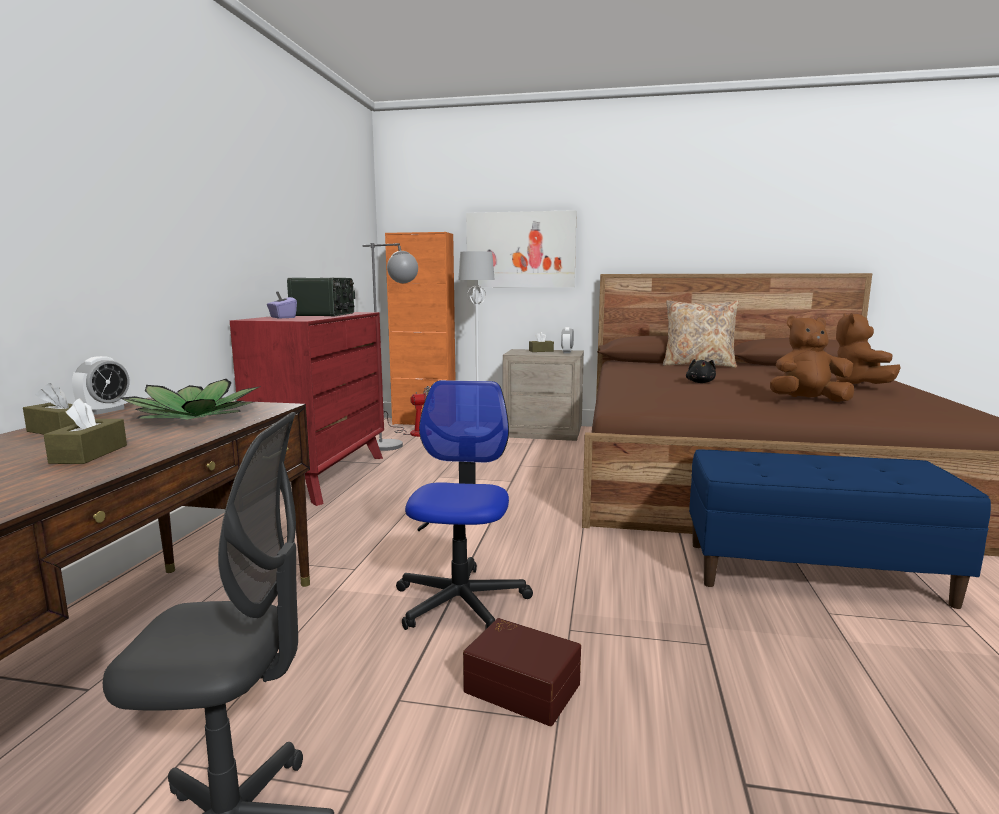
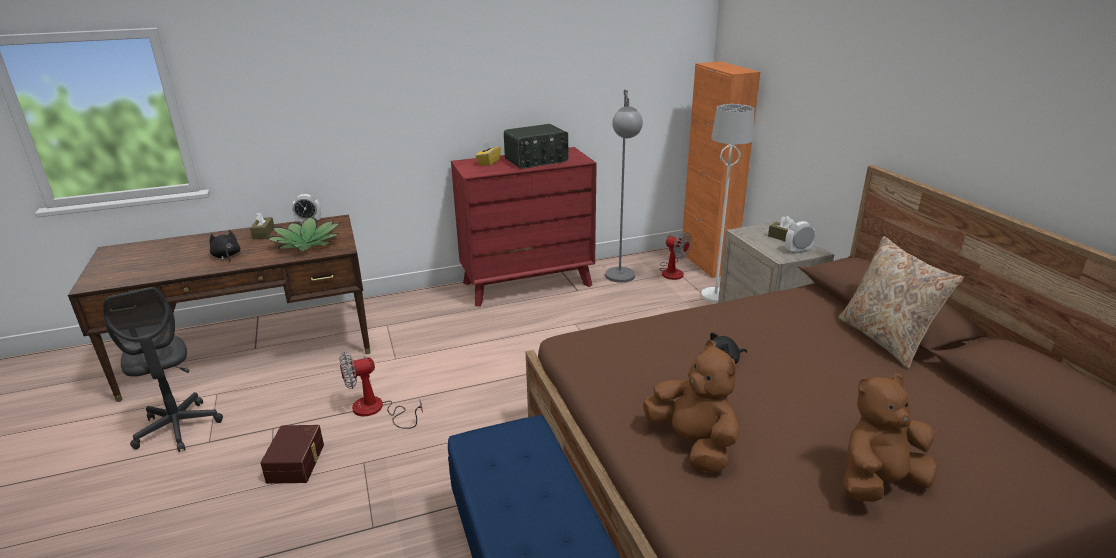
camera: 60 degrees right, 15 degrees up
(89, 454) = (226, 256): brown tissue box -> black plush toy
(282, 317) = (488, 162): purple tissue box -> yellow tissue box
(460, 601) = (376, 410): office chair -> fan
(520, 250) = (811, 107): picture -> none

